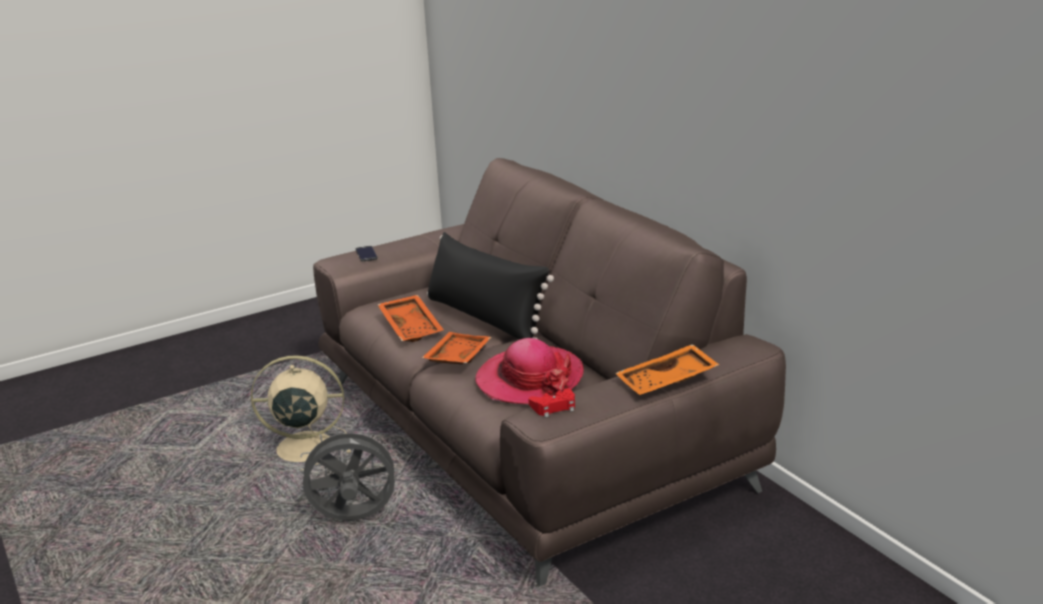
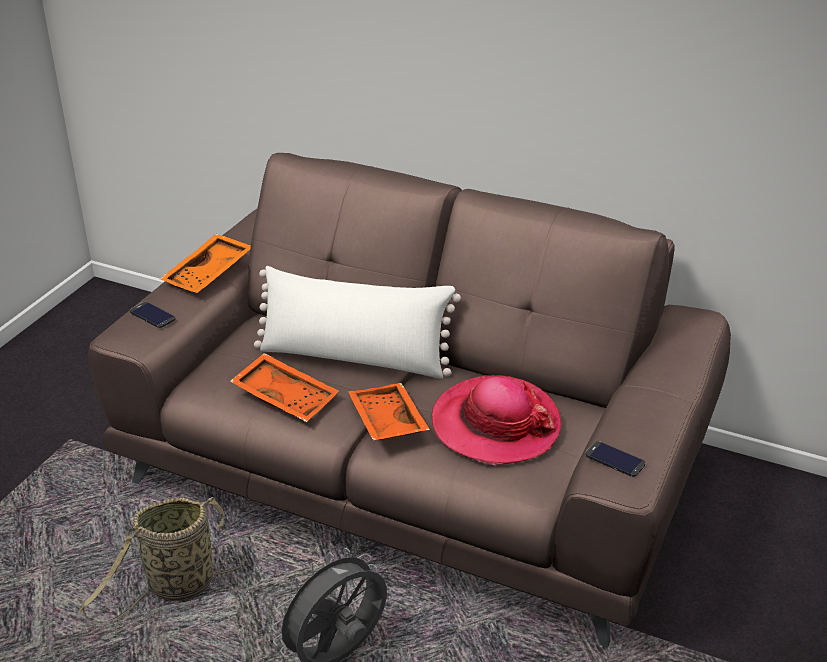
camera: 35 degrees left, 10 degrees up
(302, 448) = (177, 587): beige fan -> basket
(485, 318) = (354, 358): black pillow -> white pillow
(554, 407) = (615, 459): red game controller -> phone
(667, 382) = (678, 388): orange tray -> orange tray (209, 274)

